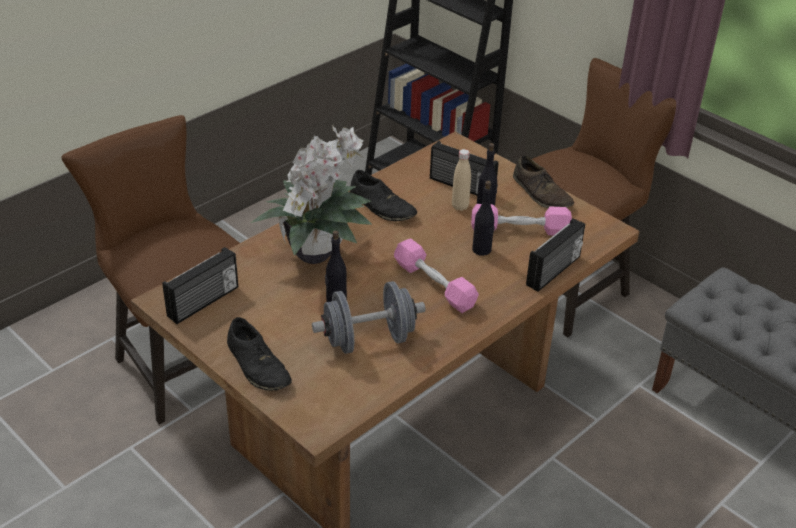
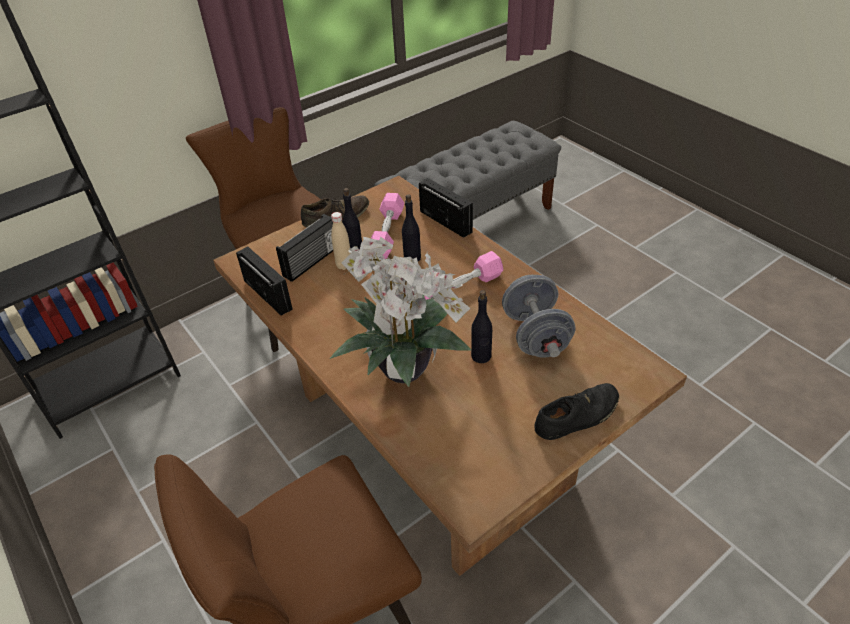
camera: 80 degrees left, 5 degrees up
(204, 302) = (478, 466): radio -> radio (269, 294)
(382, 206) = (331, 317): black shoe -> none

